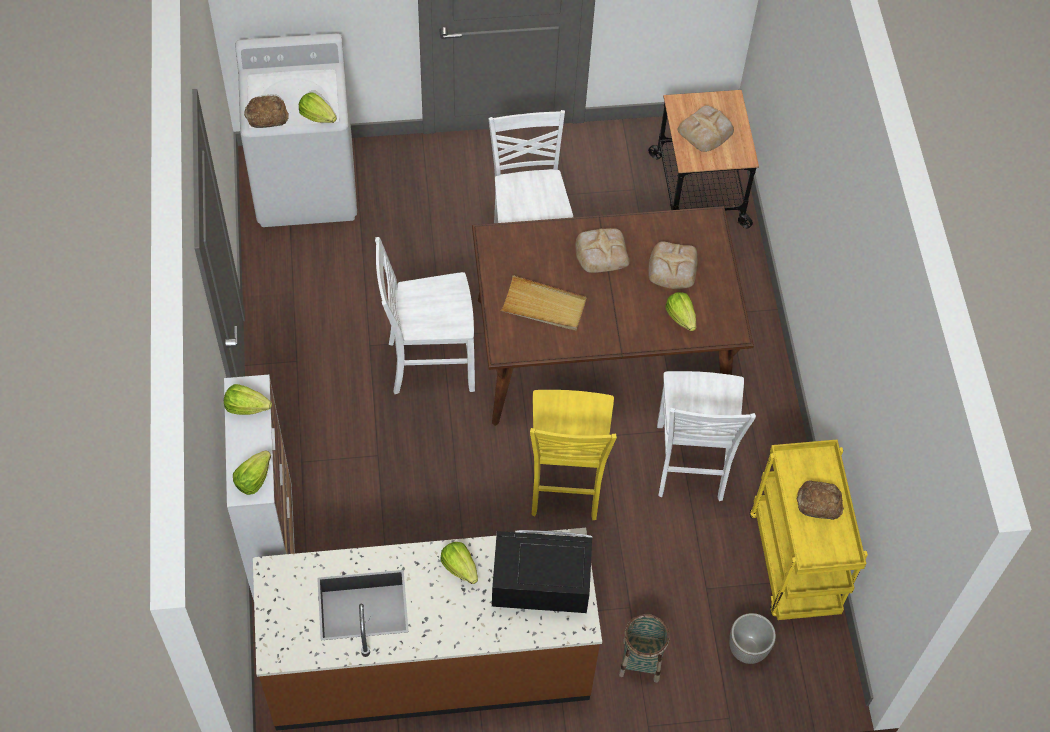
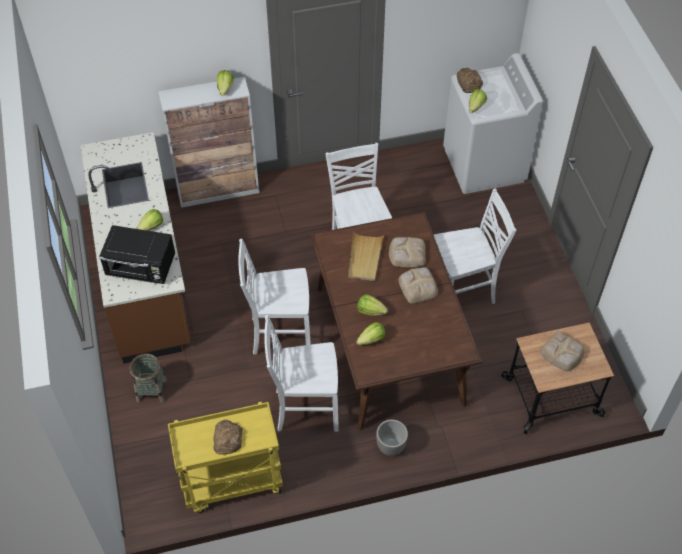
camera: 85 degrees right, 5 degrees down
(253, 479) = (177, 99): lettuce -> lettuce (371, 311)
(539, 584) = (142, 268): black microwave -> black microwave turned 105 degrees clockwise
(565, 482) = (279, 334): yellow chair -> white chair
(672, 268) = (414, 331): bread -> bread (407, 253)
(747, 650) = (163, 455): planter -> planter (390, 446)

